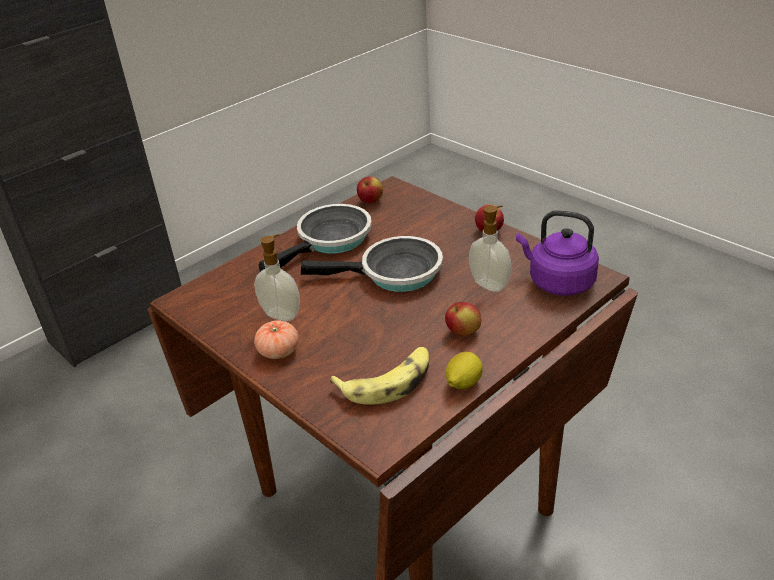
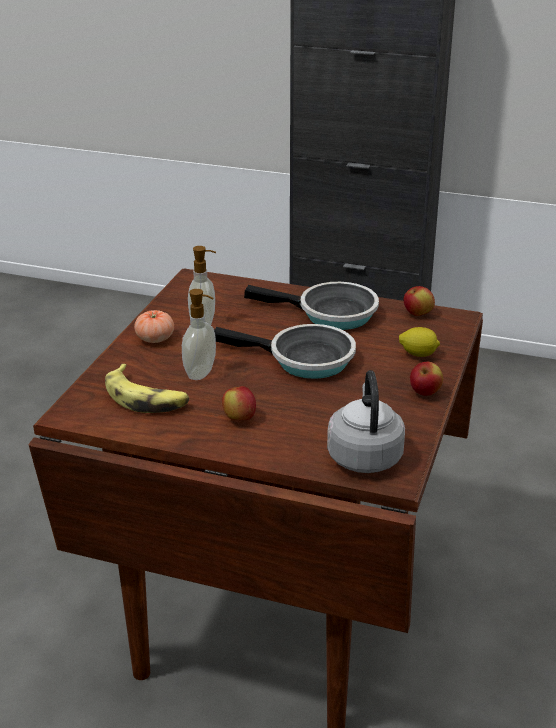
camera: 60 degrees right, 5 degrees down
(394, 274) = (304, 360): frying pan -> frying pan turned 45 degrees counterclockwise
(463, 384) = (165, 436): lemon -> lemon (418, 354)
(490, 284) = (328, 415): soap dispenser -> soap dispenser (201, 373)
(558, 282) = (364, 455): purple kettle -> grey kettle

